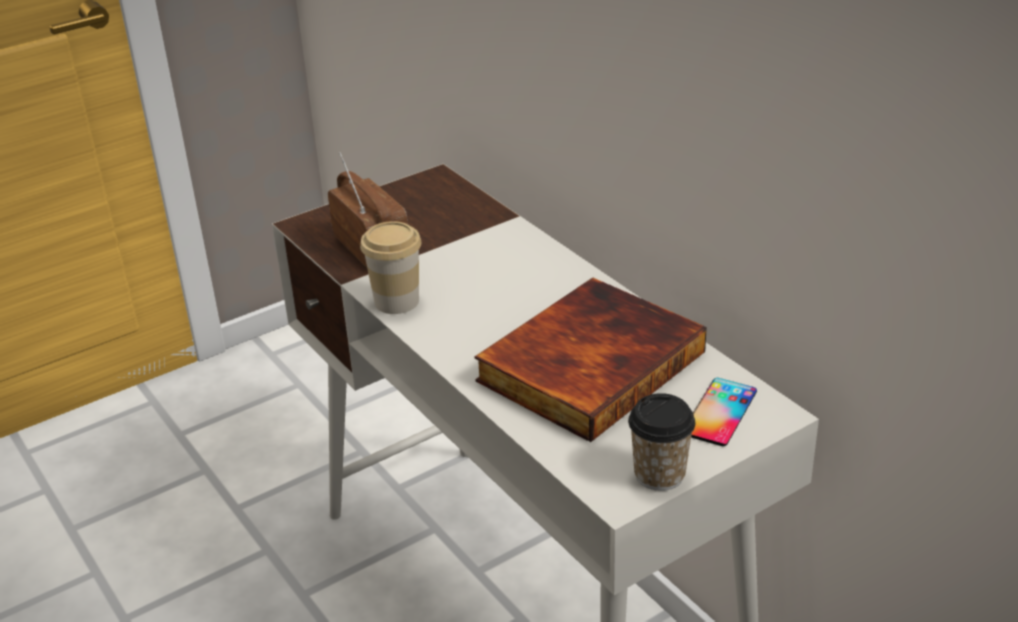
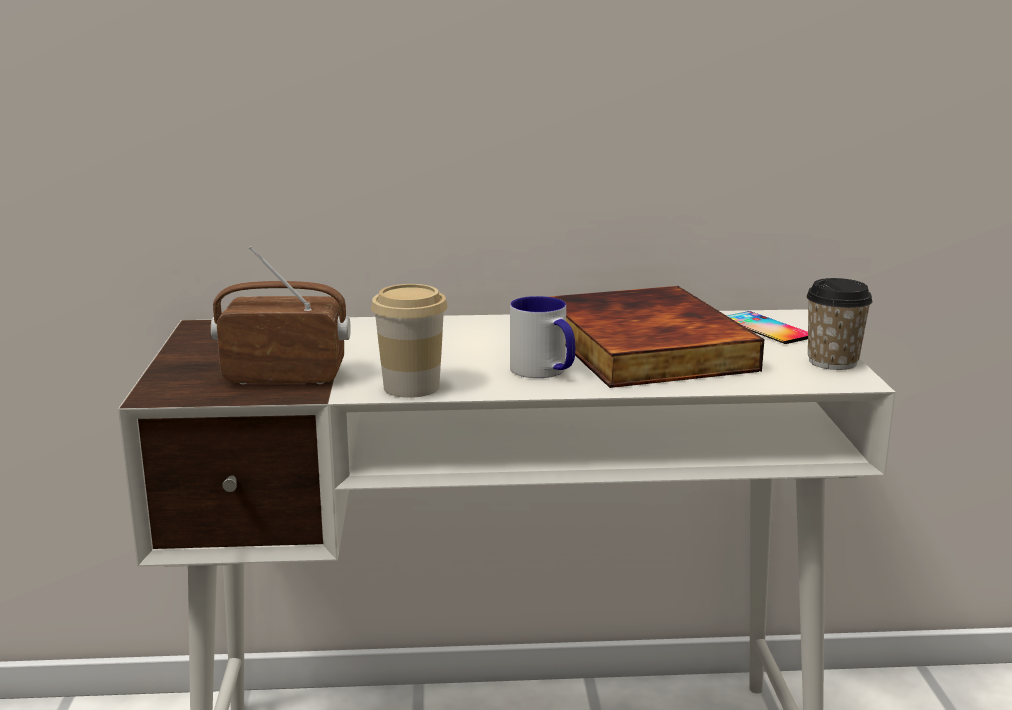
camera: 60 degrees left, 15 degrees down
(482, 341) = (545, 372): none -> mug

